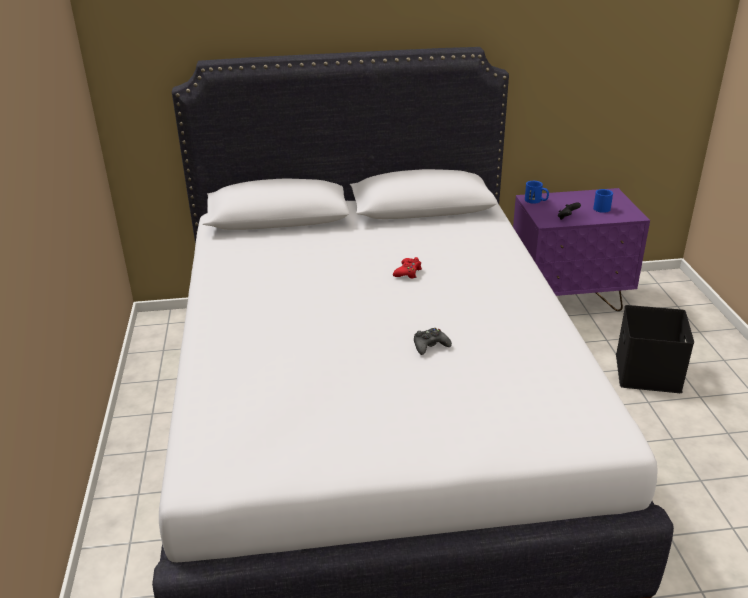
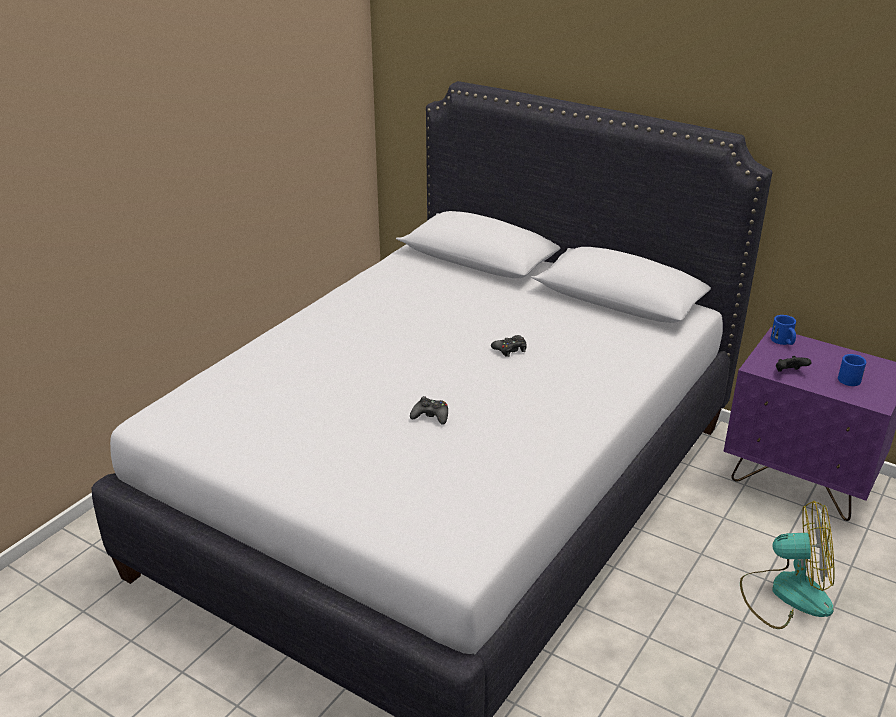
camera: 40 degrees right, 0 degrees up
(408, 272) = (510, 349): red game controller -> black game controller
(646, 371) = (786, 593): black storage box -> fan

